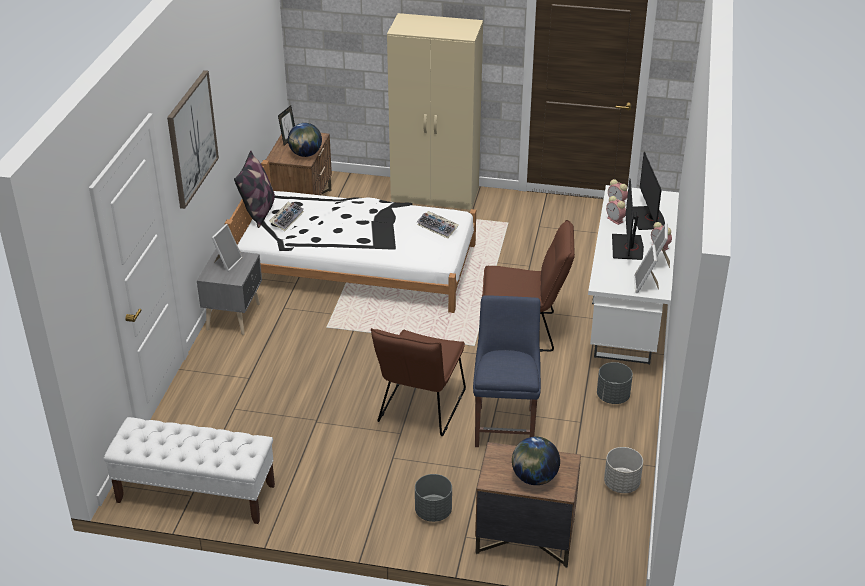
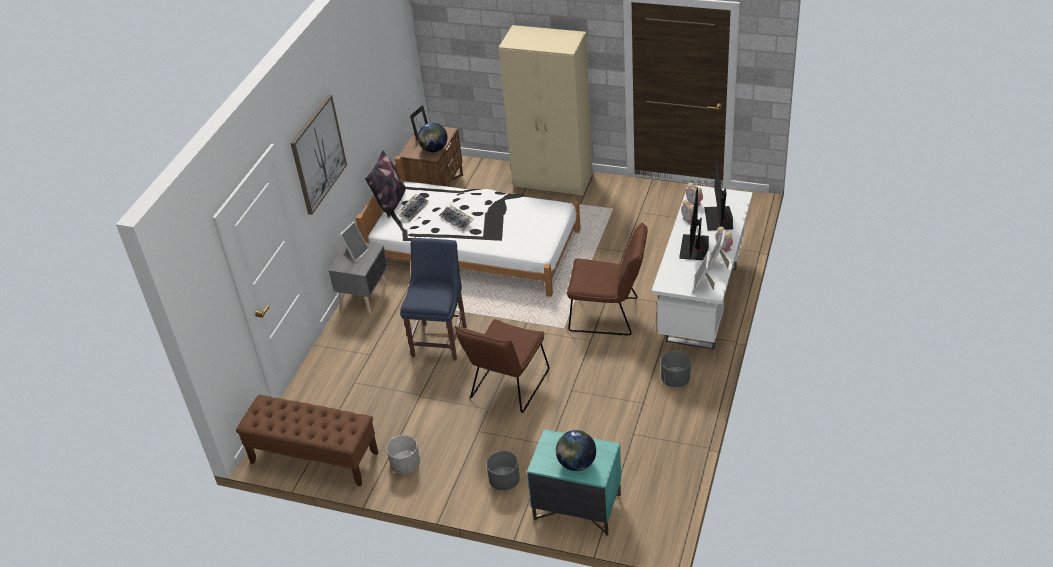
camera: 10 degrees right, 5 degrees up
(195, 493) = (314, 458): white bench -> brown bench
(438, 228) = (542, 219): keyboard -> keyboard (457, 220)
(505, 425) = (578, 403): blue chair -> blue chair (440, 339)
(524, 537) = (576, 507): brown nightstand -> turquoise nightstand
(621, 484) = (667, 462): grey planter -> grey planter (405, 465)

